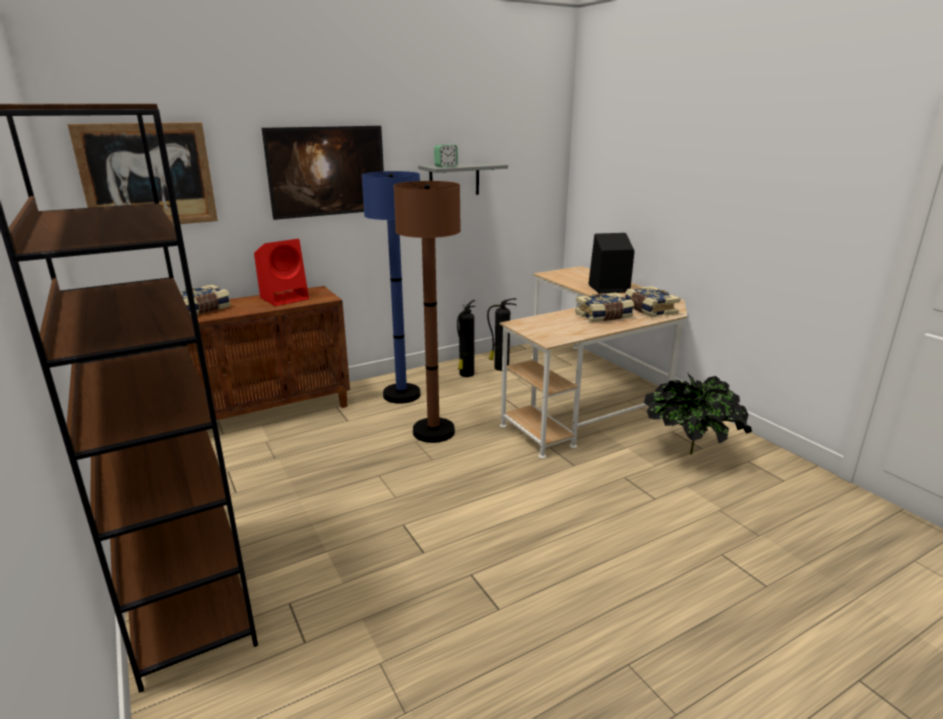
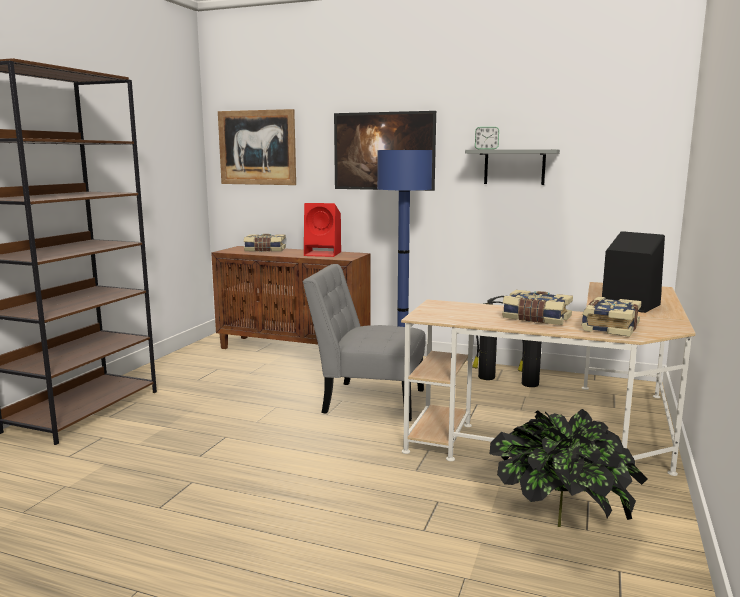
camera: 50 degrees right, 10 degrees down
(433, 432) = (367, 400): brown floor lamp -> grey chair

